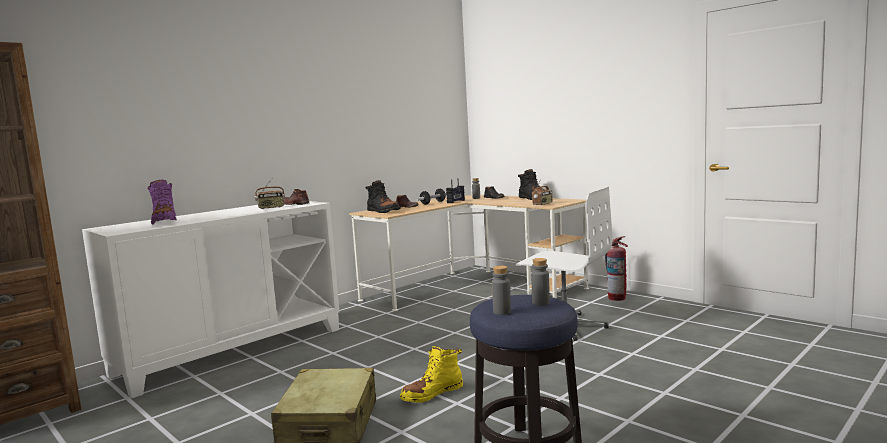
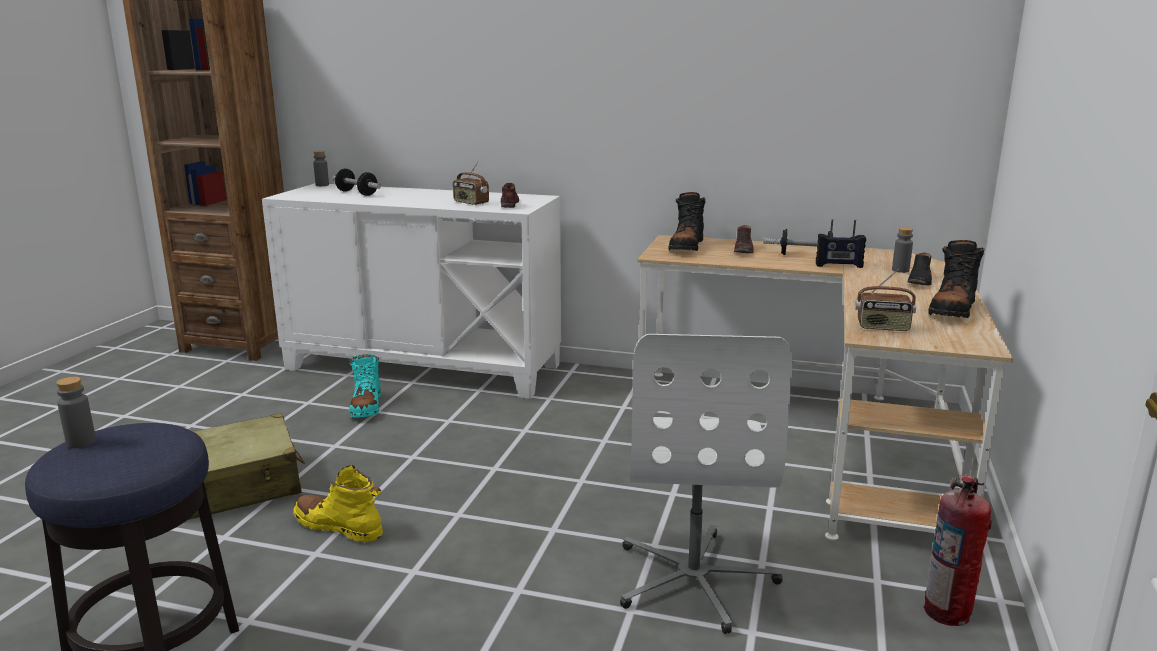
camera: 60 degrees right, 10 degrees up
(164, 221) = (357, 193): purple boot -> dumbbell
(267, 374) = (366, 407): none -> turquoise boot
(541, 303) = (122, 460): grey bottle -> grey bottle (322, 185)

